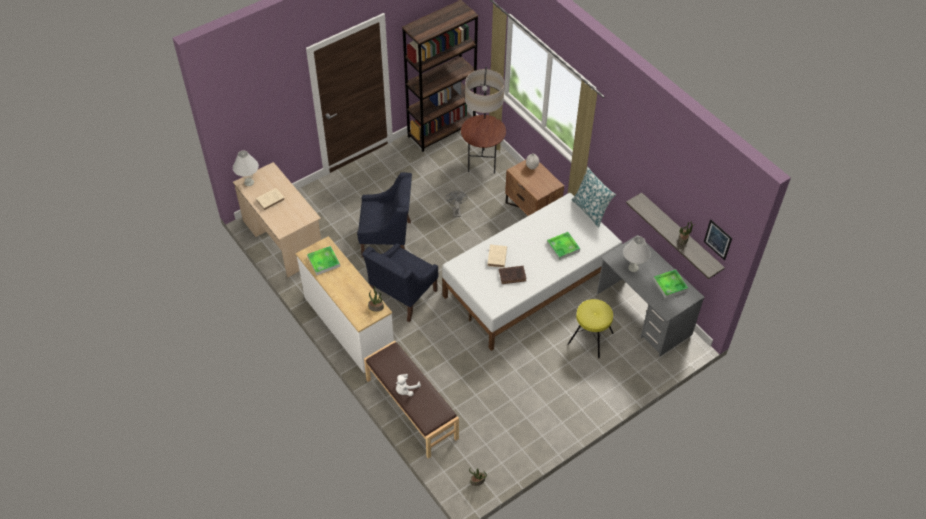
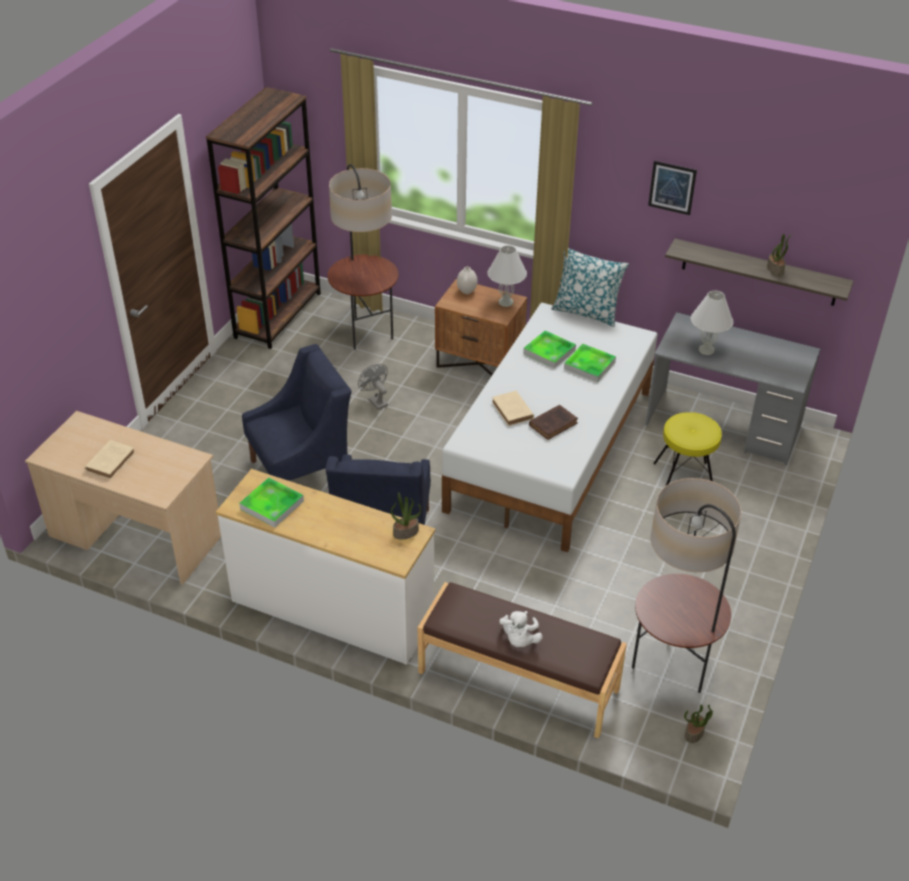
camera: 30 degrees left, 10 degrees down
(249, 182) = (55, 451): white table lamp -> white table lamp (506, 302)
(493, 442) = (671, 670): none -> floor lamp
(670, 285) = (768, 351): tray -> tray (549, 352)
(718, 239) = (836, 240): picture -> picture (672, 187)

